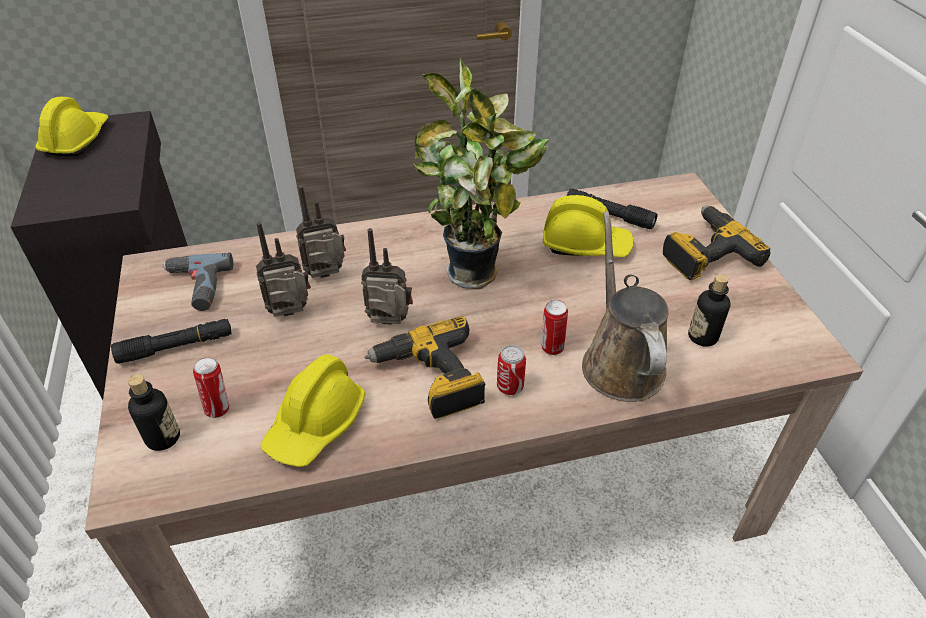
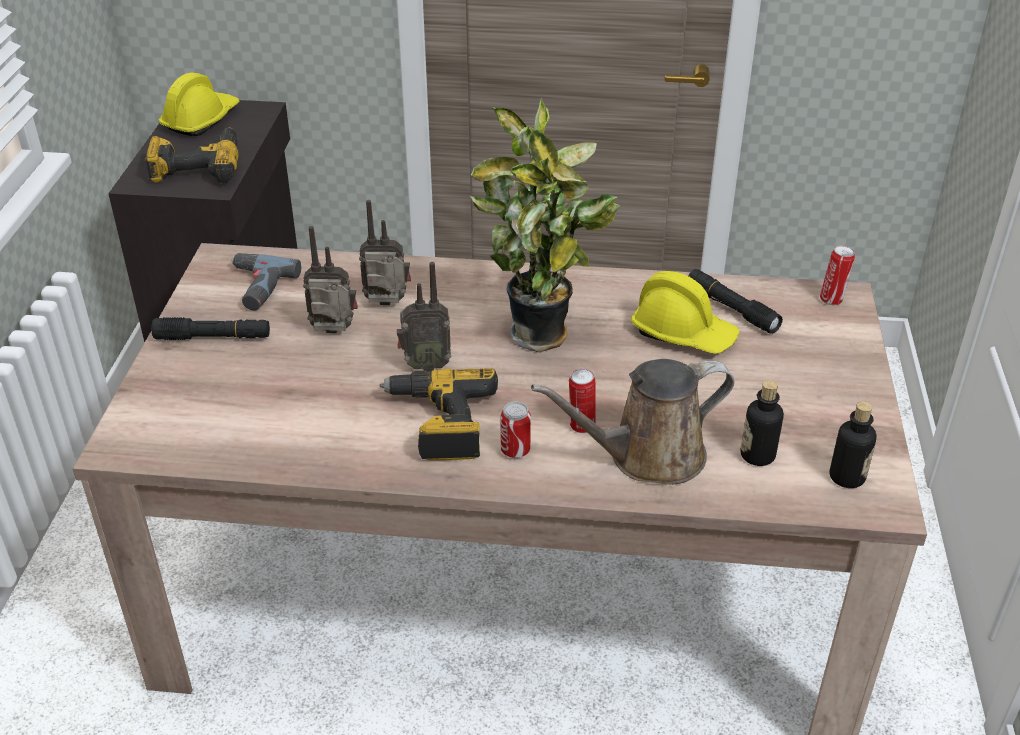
camera: 20 degrees right, 5 degrees down
(163, 438) = (167, 412): bottle -> bottle (847, 477)
(218, 408) = (227, 400): can -> can (832, 299)
(316, 424) = (308, 436): yellow hard hat -> none
(389, 325) = (425, 365): radio -> radio turned 150 degrees clockwise
(620, 361) = (647, 456): brown watering can -> brown watering can turned 120 degrees counterclockwise
(704, 253) = (820, 372): power drill -> power drill (197, 167)

